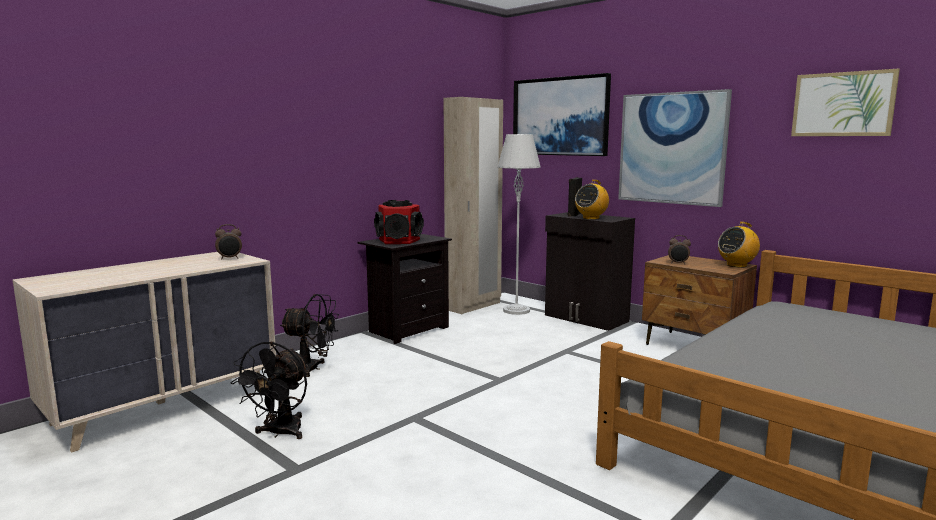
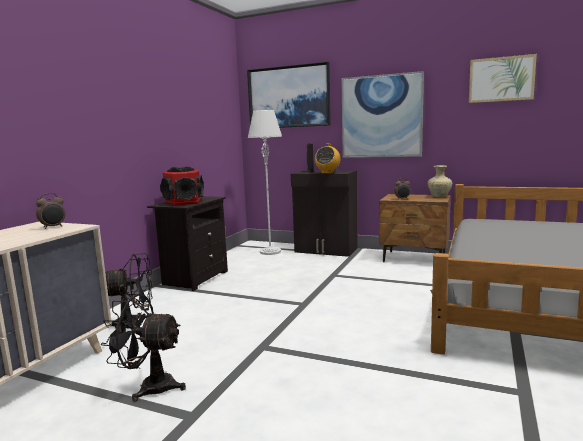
camera: 20 degrees left, 0 degrees up
(280, 433) = (149, 387): black fan -> black fan turned 105 degrees clockwise
(473, 306) = (234, 253): beige wardrobe -> none
(737, 265) = (439, 196): radio -> beige vase

